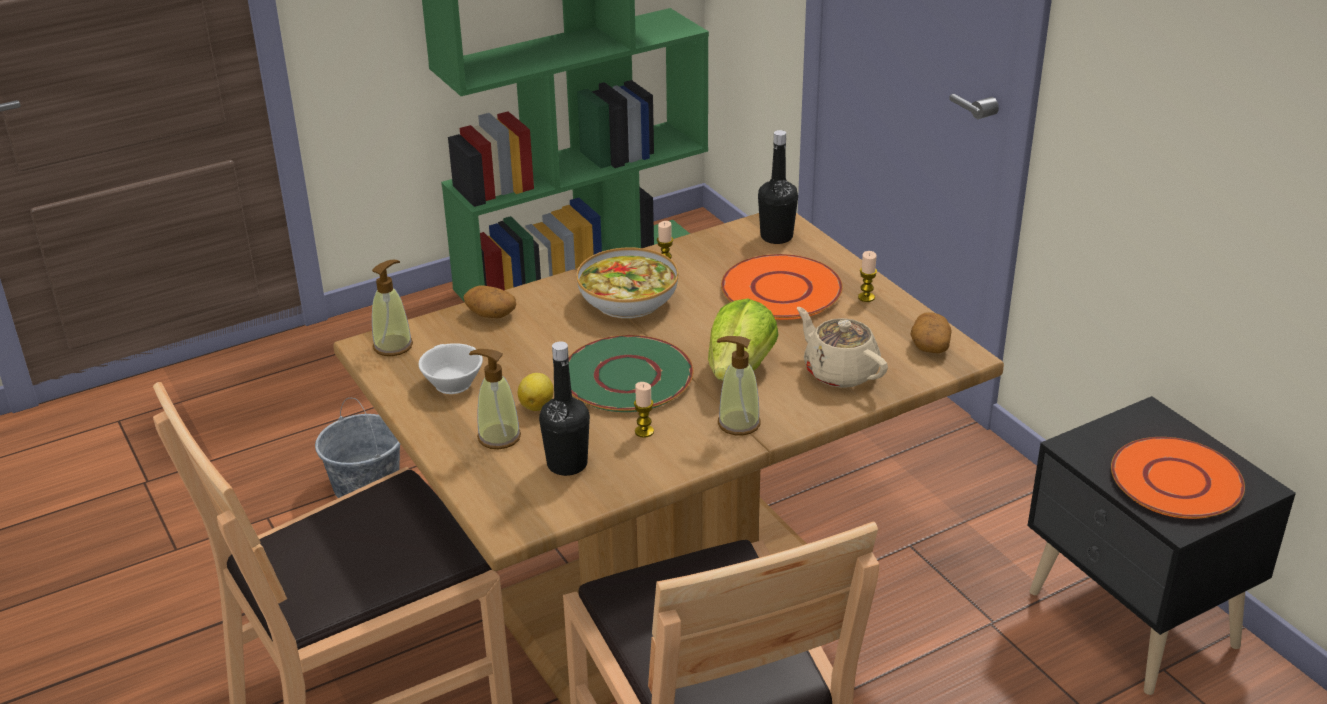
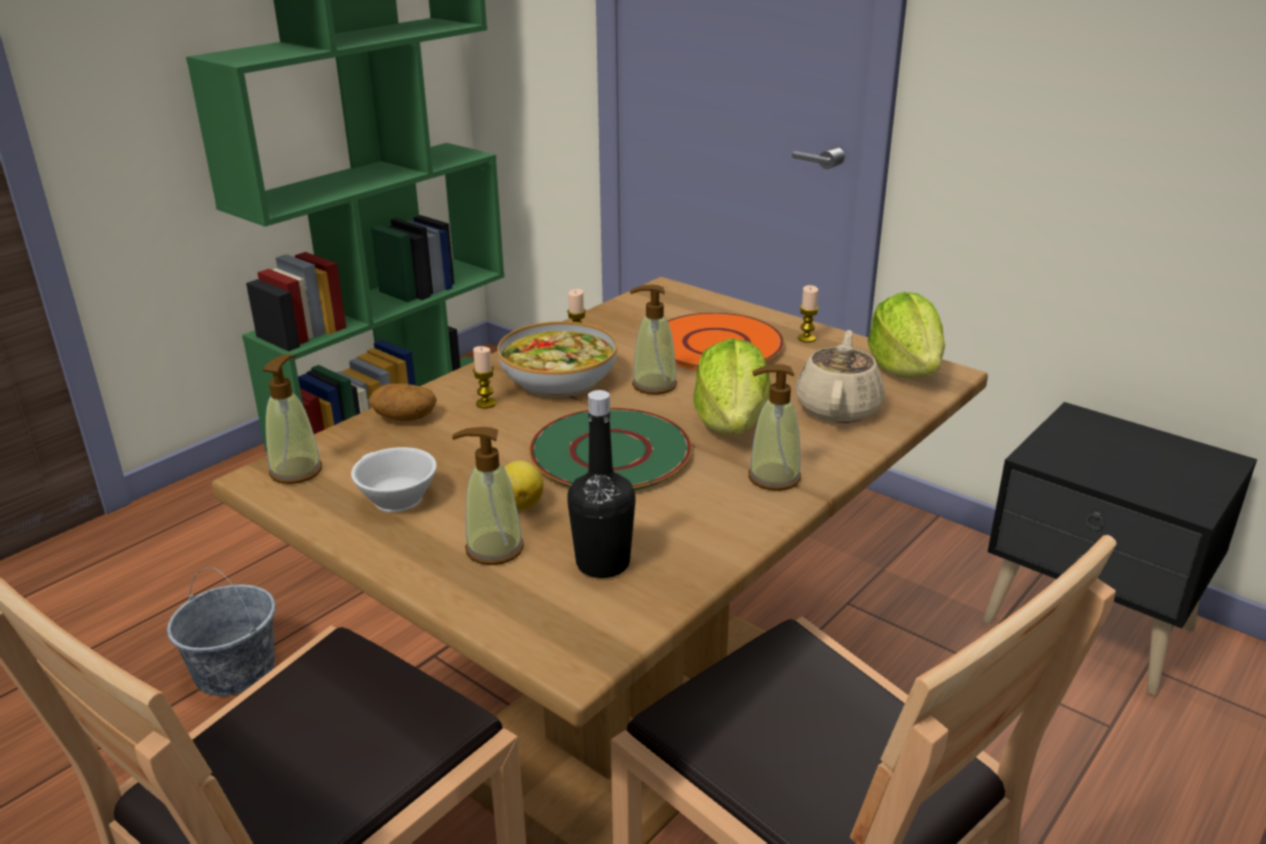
camera: 20 degrees left, 5 degrees down
(644, 431) = (672, 507): candle -> candle (486, 403)
(701, 320) = (654, 385): none -> soap dispenser
(776, 237) = (674, 302): black bottle -> none
(839, 371) = (838, 407): beige teapot -> beige teapot turned 75 degrees clockwise
(929, 345) = (905, 369): potato -> lettuce
(1176, 480) = (1151, 468): orange plate -> none

